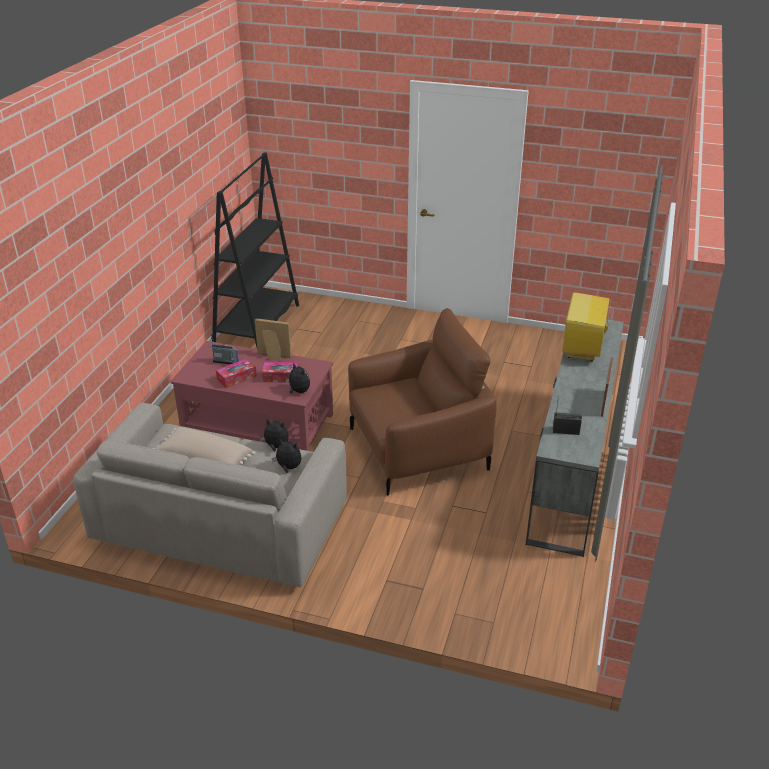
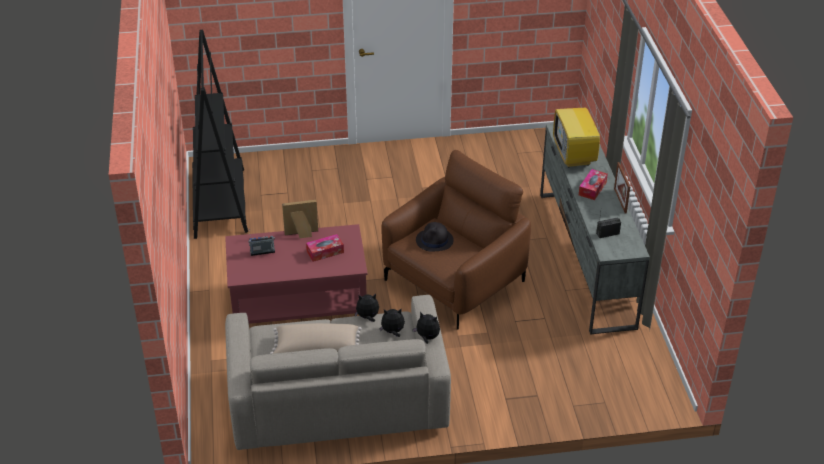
camera: 25 degrees left, 5 degrees up
(236, 378) = (286, 264): tissue box -> tissue box (592, 188)
(298, 391) = (351, 261): plush toy -> plush toy (427, 338)
(396, 396) = (434, 241): none -> black hat

